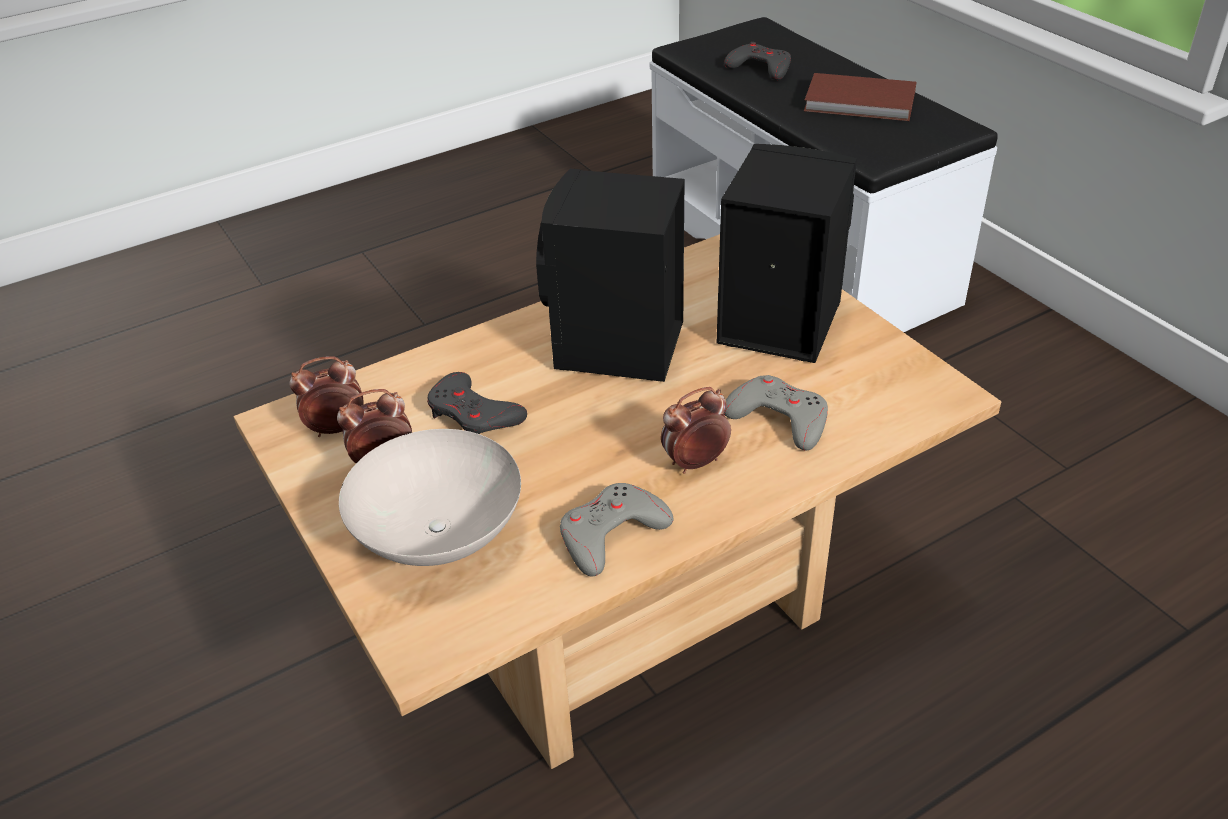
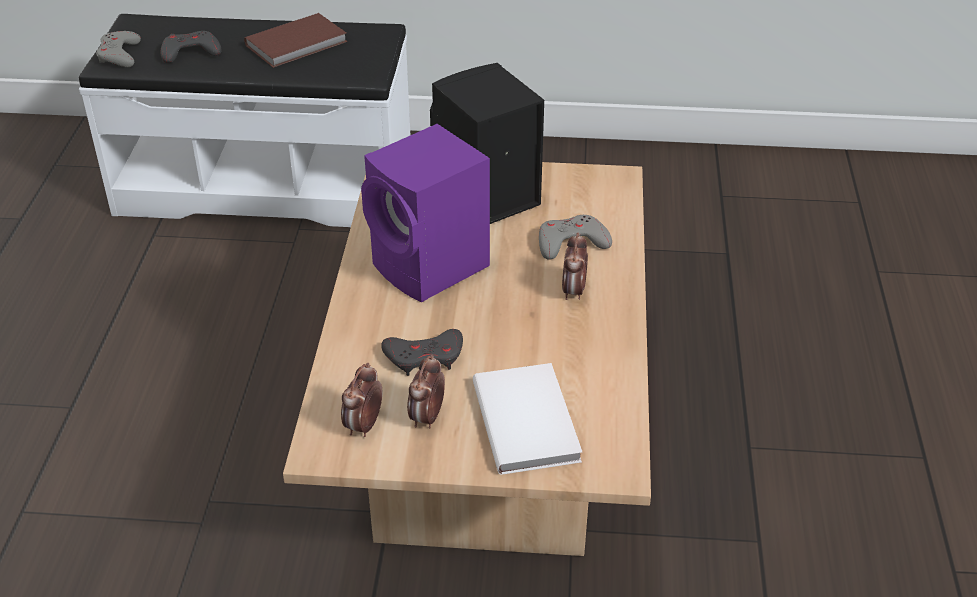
camera: 55 degrees left, 0 degrees up
(442, 536) = (528, 420): white bowl -> white book
(611, 534) = (598, 351): grey game controller -> grey game controller (119, 55)
(616, 348) = (432, 268): black speaker -> purple speaker

